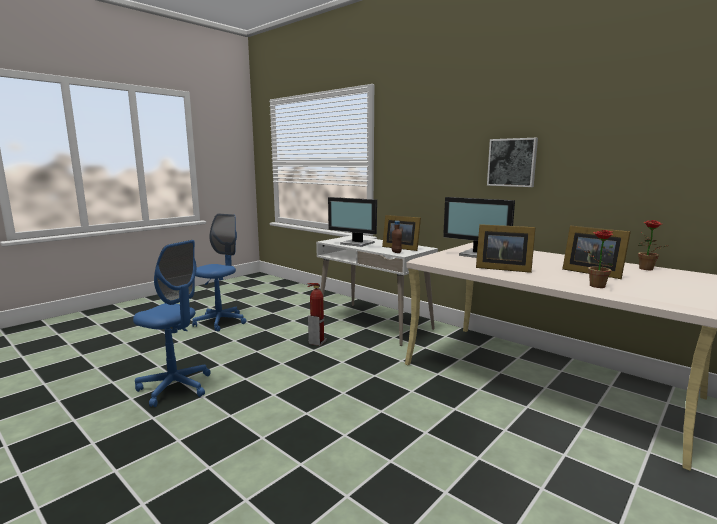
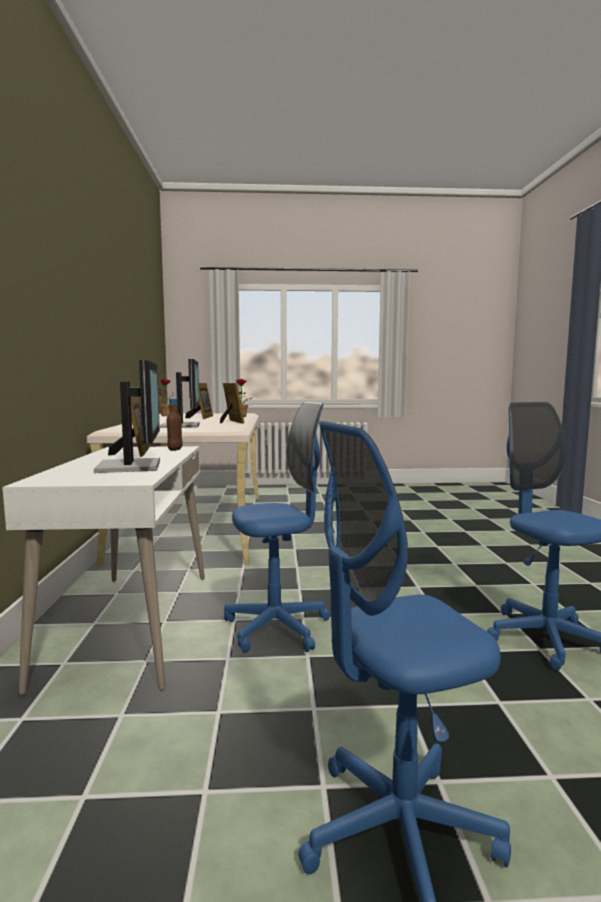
camera: 135 degrees left, 5 degrees down
(317, 342) = (277, 627): fire extinguisher -> blue office chair
(512, 162) = (95, 320): picture -> none

